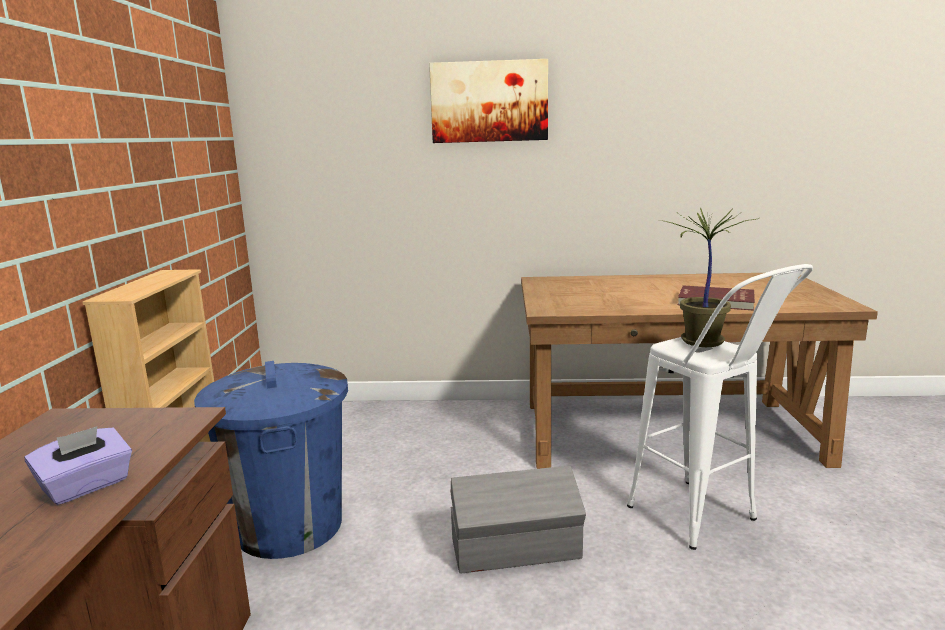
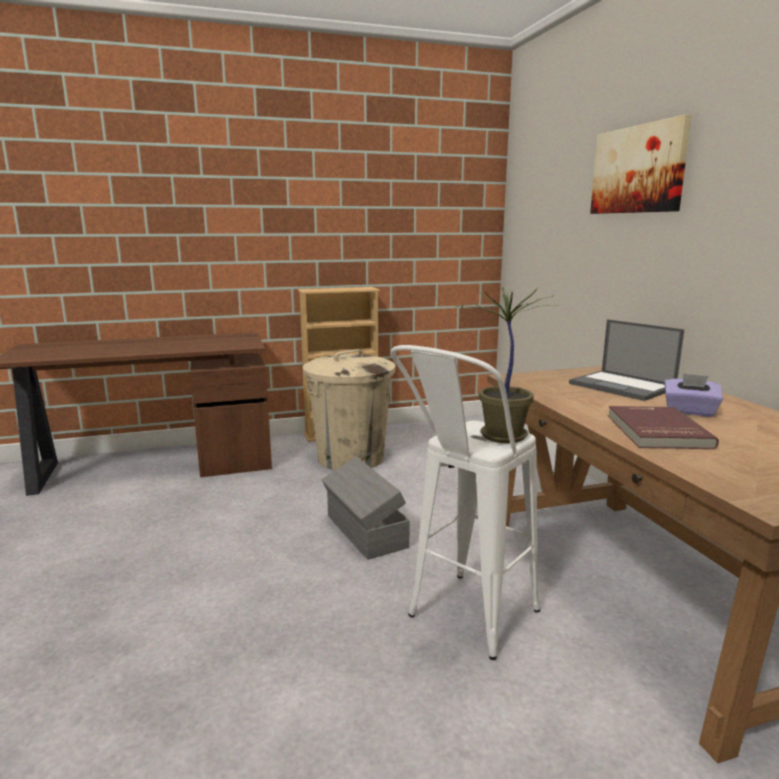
camera: 70 degrees right, 0 degrees up
(87, 486) = (181, 347): purple tissue box -> purple tissue box (689, 411)
(289, 526) = (350, 458): blue trash can -> beige trash can
(595, 289) = (623, 386): none -> laptop

